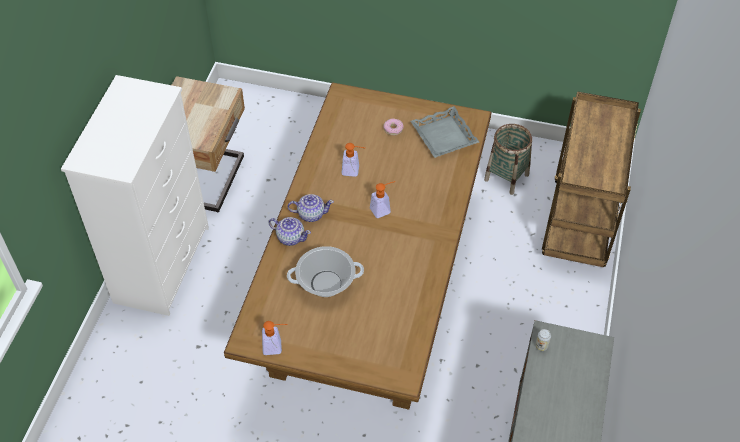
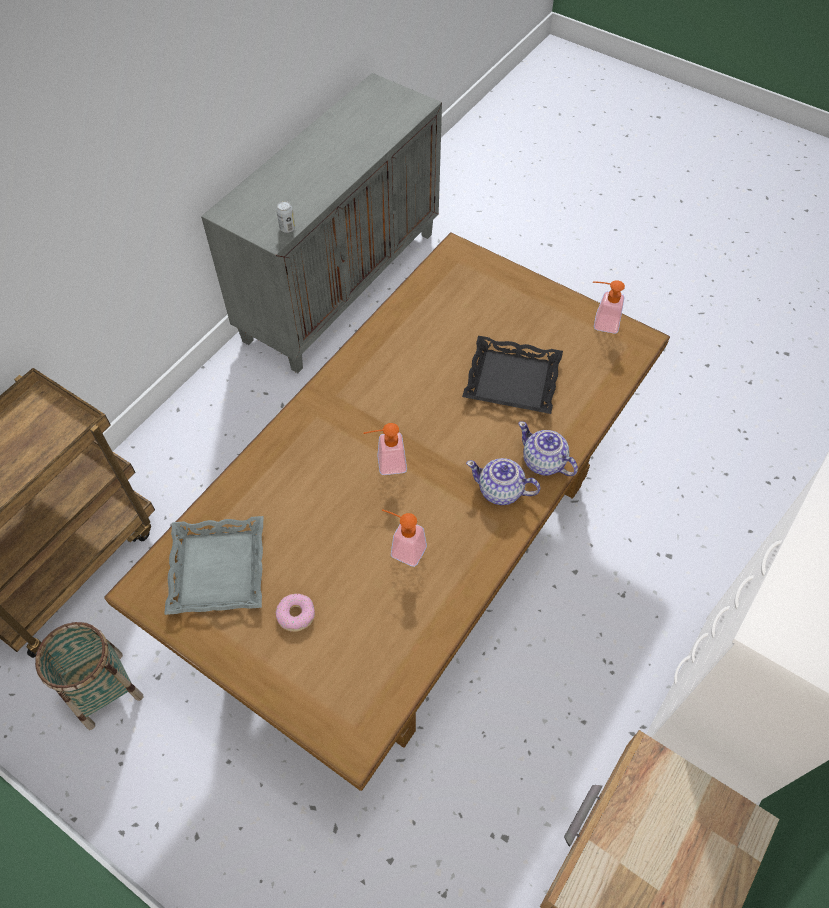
camera: 160 degrees left, 5 degrees up
(326, 284) = (512, 380): cooking pot -> black tray

